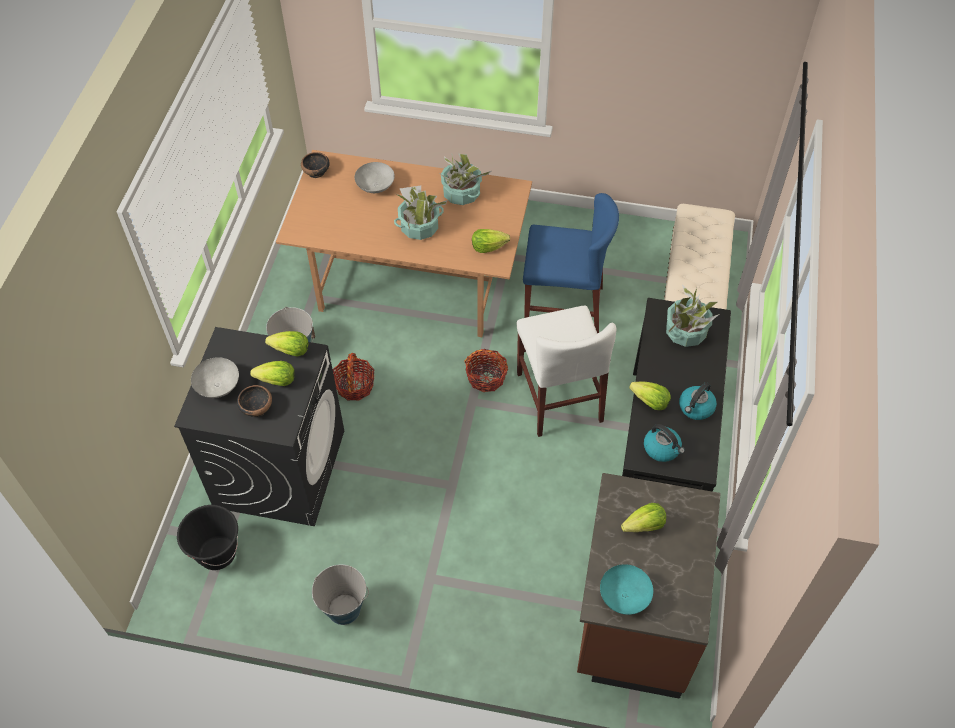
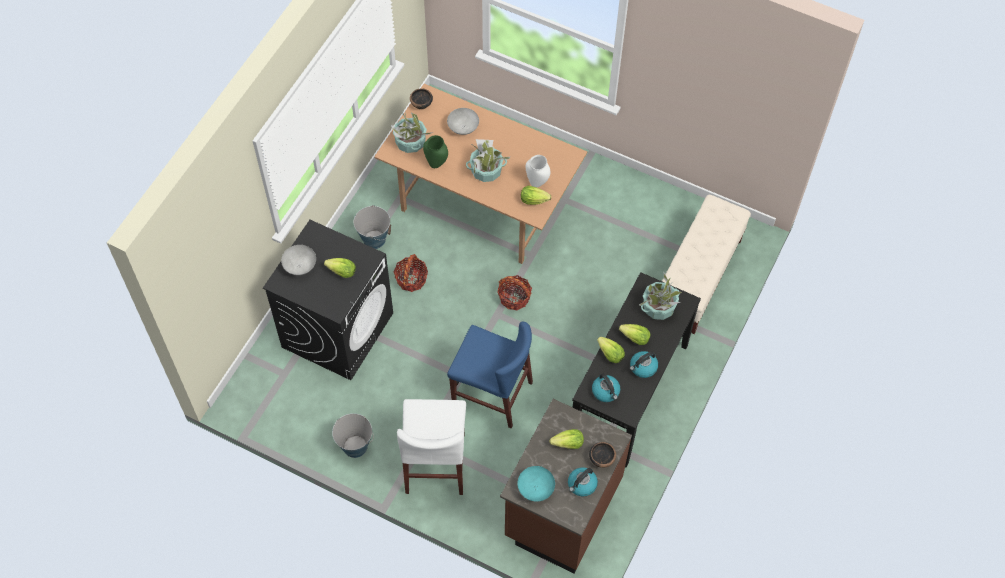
camera: 15 degrees right, 5 degrees up
(217, 553) = (276, 382): black bucket -> none
(256, 407) = (322, 288): bowl -> bowl (602, 458)
(291, 351) = (358, 251): lettuce -> lettuce (635, 338)
(355, 233) = (436, 164): none -> green vase
(461, 193) = (528, 149): potted plant -> potted plant (410, 142)
(485, 228) = (536, 183): none -> white vase
(559, 397) = (565, 327): white chair -> white chair (435, 463)
(563, 307) = (594, 255): blue chair -> blue chair (492, 393)
(682, 575) = (581, 485): none -> kettle

